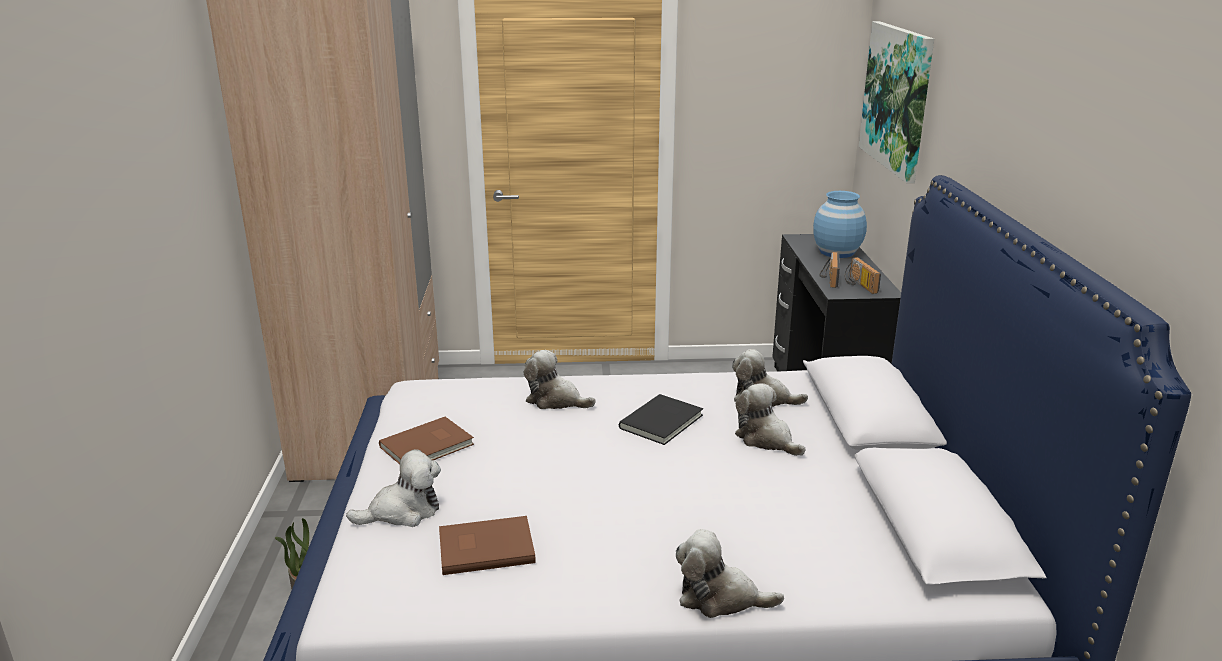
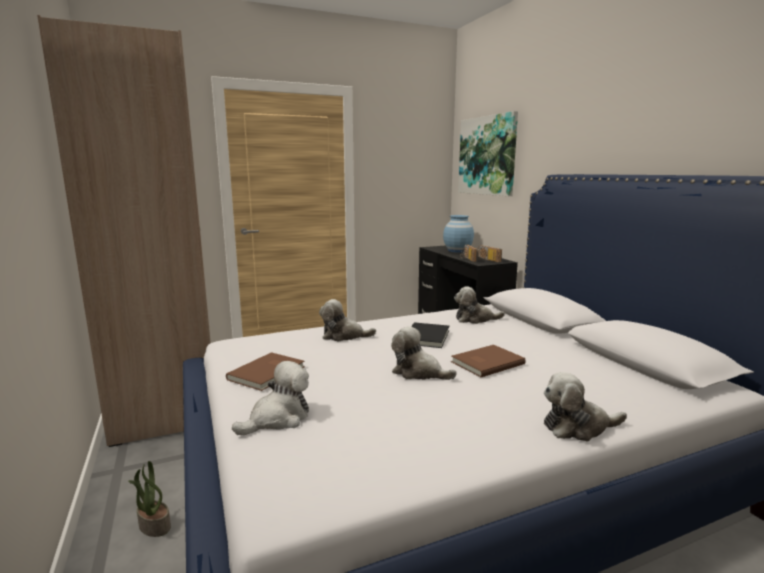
camera: 20 degrees left, 10 degrees down
(484, 547) = (369, 430): brown book -> brown book (485, 362)
(766, 439) = (500, 337): plush toy -> plush toy (418, 372)

